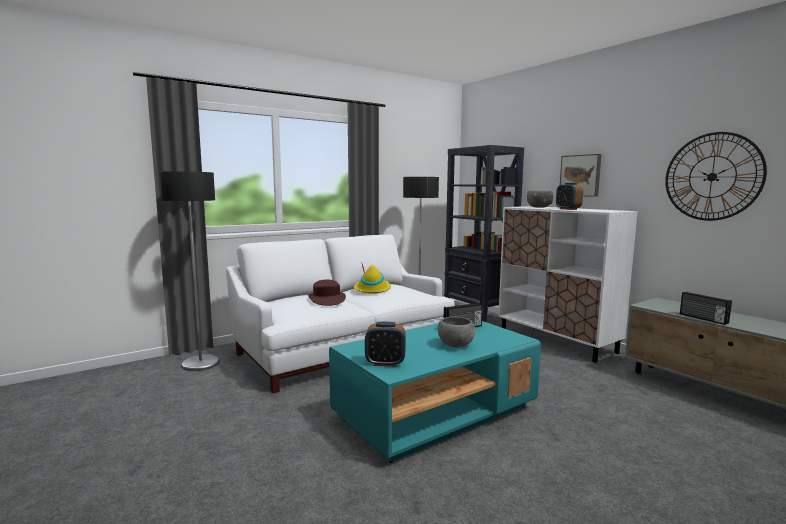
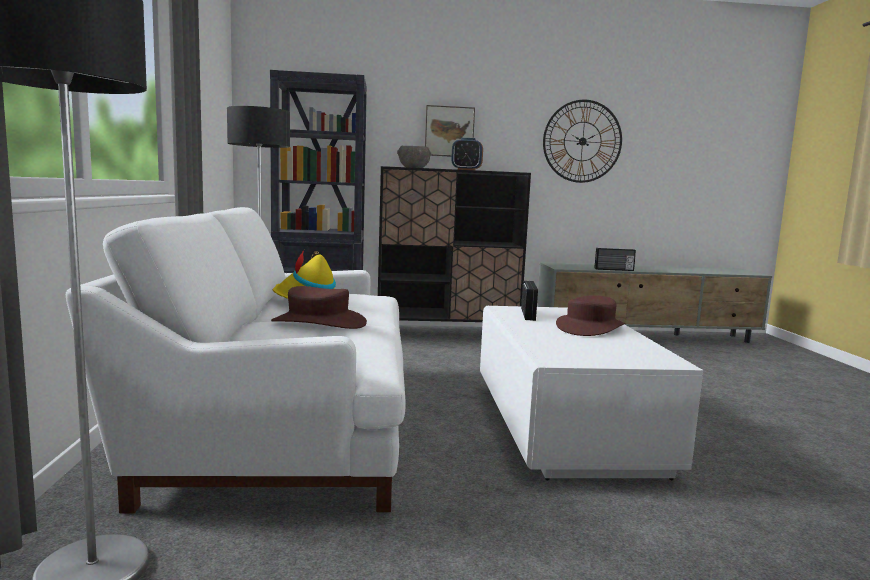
camera: 60 degrees left, 0 degrees up
(385, 363) = (631, 358): alarm clock -> none
(435, 412) = (565, 425): turquoise coffee table -> white coffee table
(455, 345) = (590, 328): grey bowl -> brown hat
(556, 341) = (446, 333): white cabinet -> black cabinet

